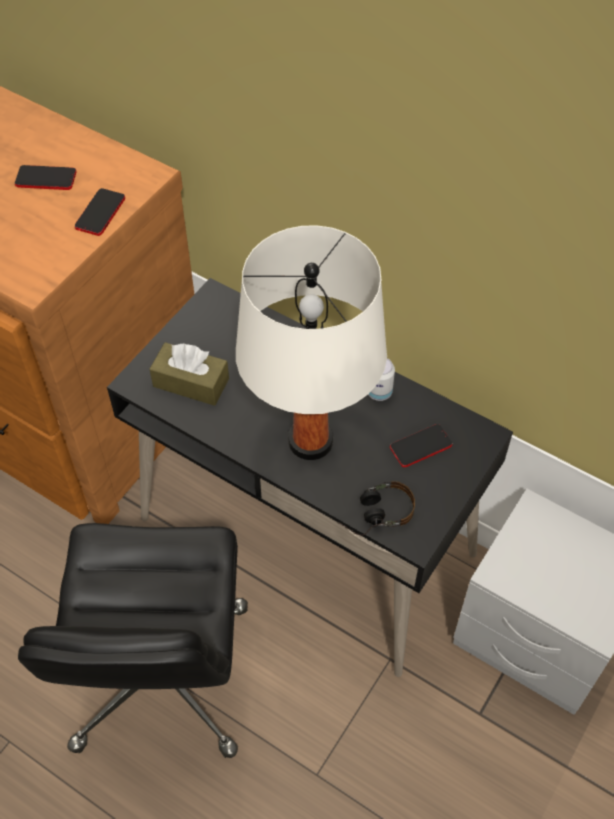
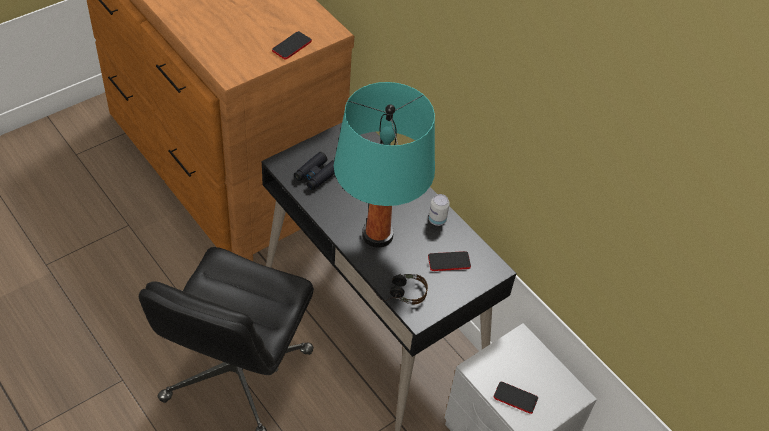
camera: 15 degrees right, 5 degrees down
(46, 179) = (267, 16): phone -> phone (515, 398)
(191, 382) = (316, 175): brown tissue box -> black binoculars
(310, 441) = (377, 235): white table lamp -> turquoise table lamp

